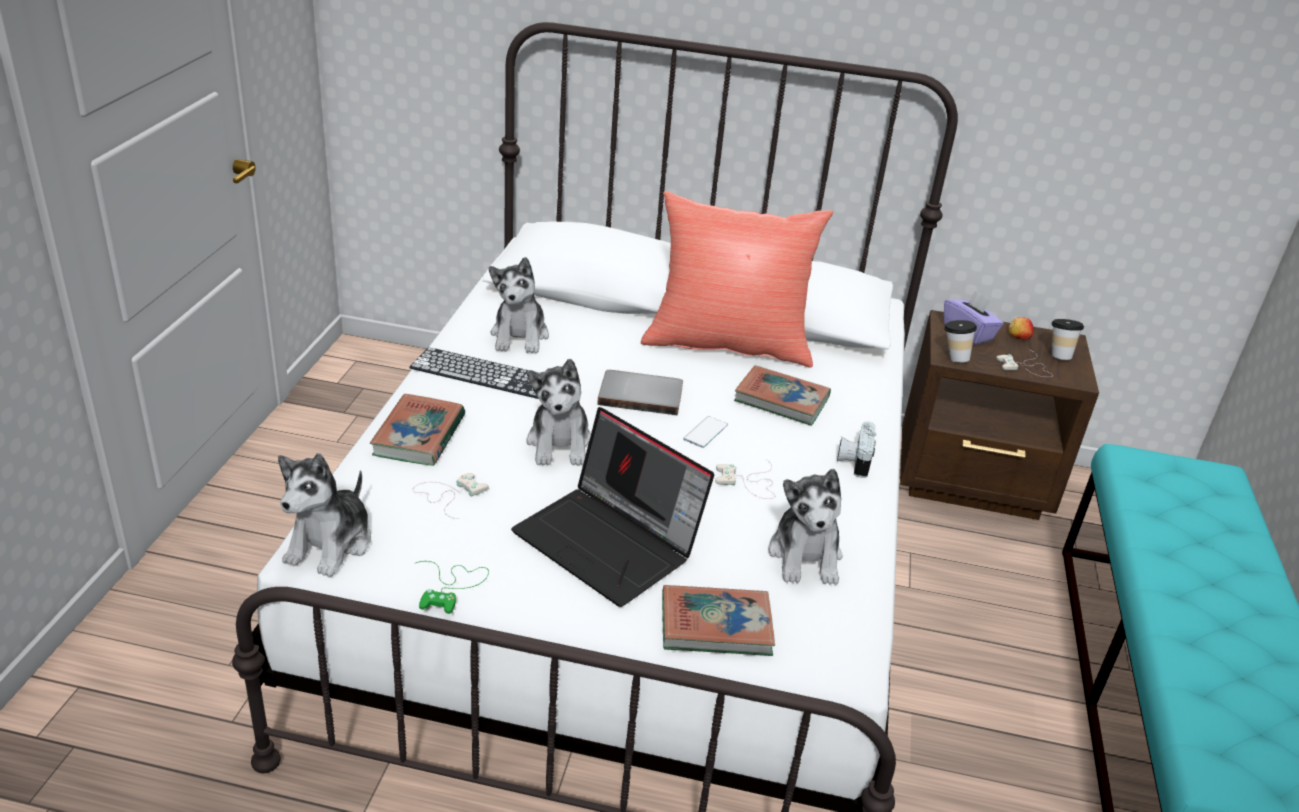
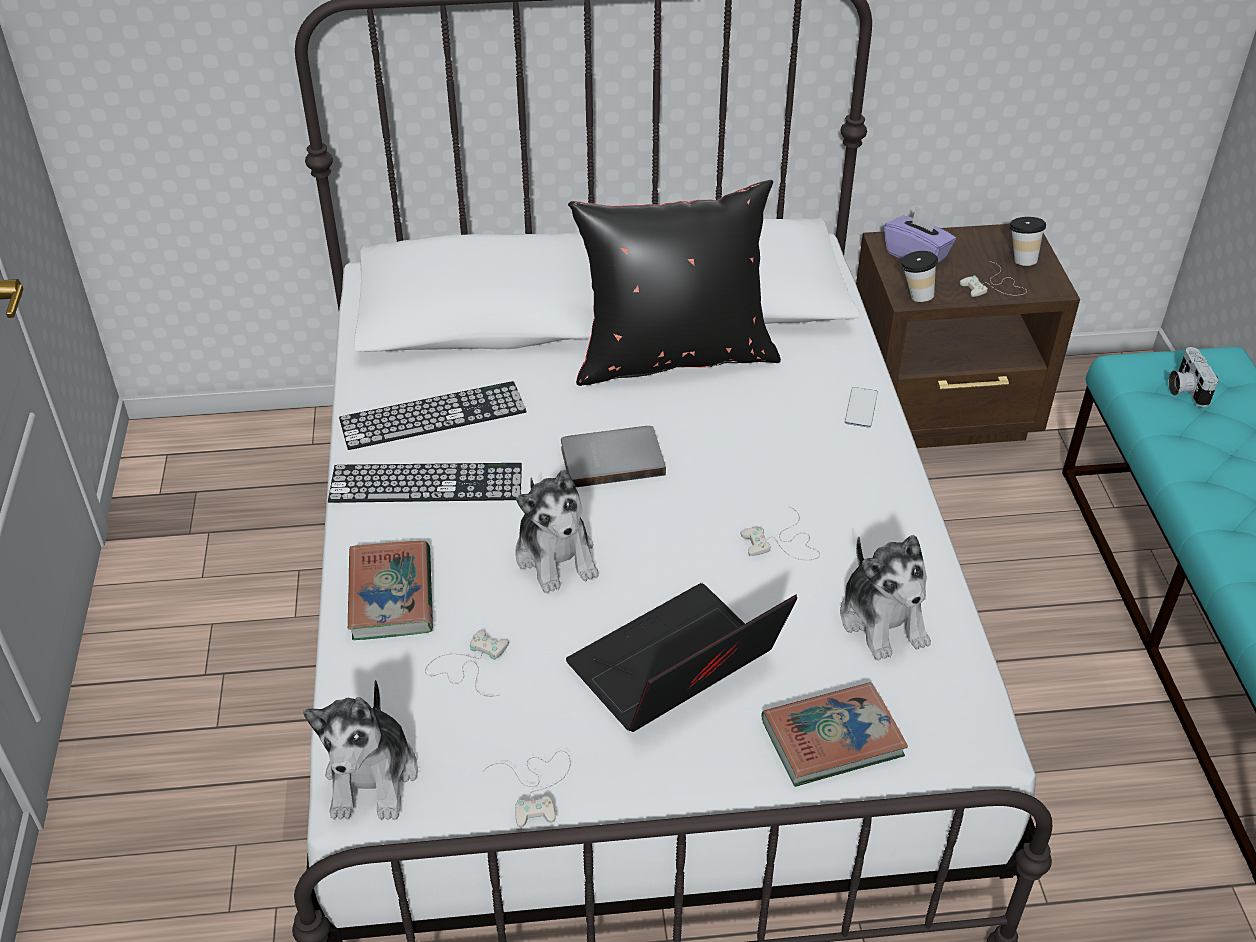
camera: 15 degrees left, 10 degrees up
(451, 586) = (537, 786): green game controller -> white game controller
(520, 336) = (433, 415): plush toy -> keyboard
(610, 543) = (675, 670): laptop -> laptop turned 120 degrees clockwise
(705, 432) = (706, 489): phone -> phone (861, 407)
(727, 344) = (673, 355): red pillow -> black pillow
(781, 400) = (767, 418): book -> none
(854, 460) = (878, 476): camera -> camera (1185, 389)
(1018, 337) = (970, 246): apple -> none

